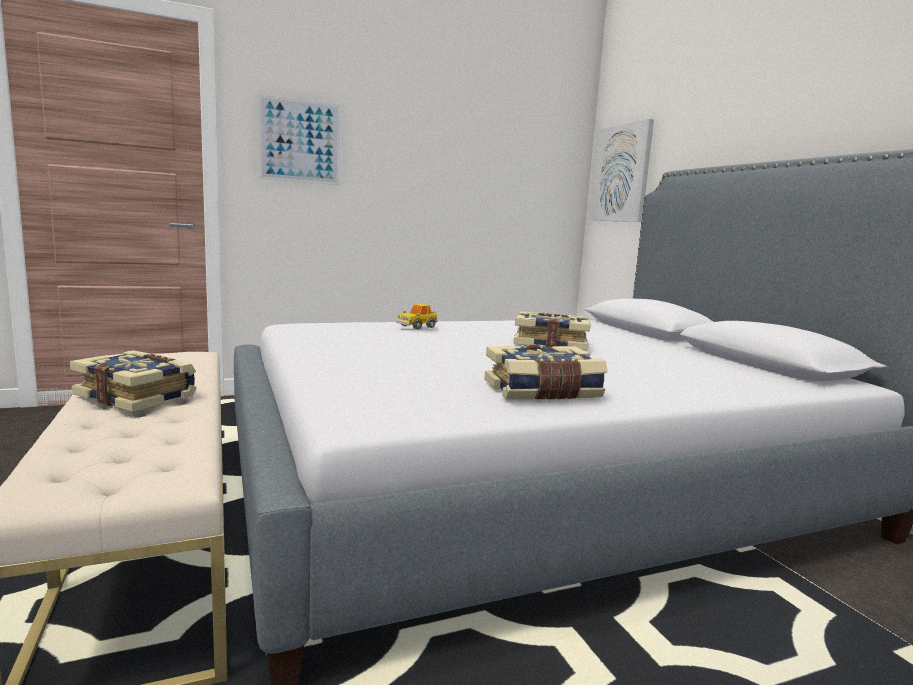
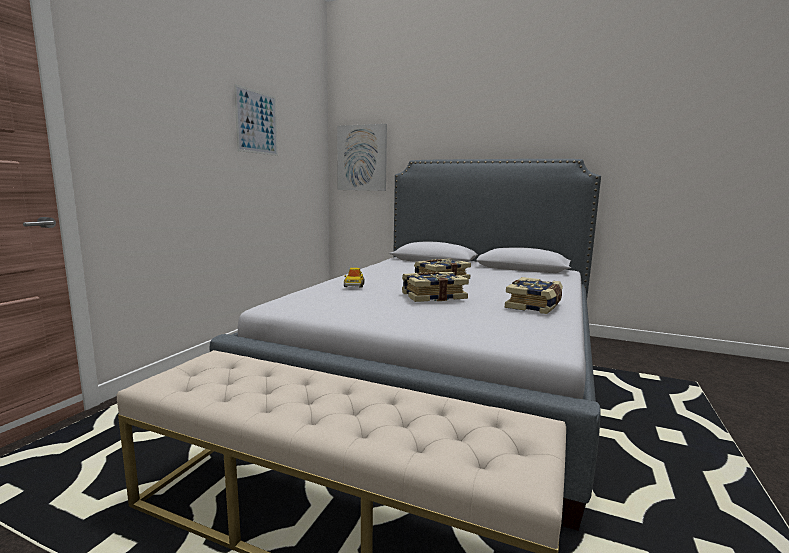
camera: 45 degrees left, 0 degrees up
(138, 396) = (320, 400): book -> book (433, 296)
(300, 141) = (146, 126): picture -> picture (257, 122)

